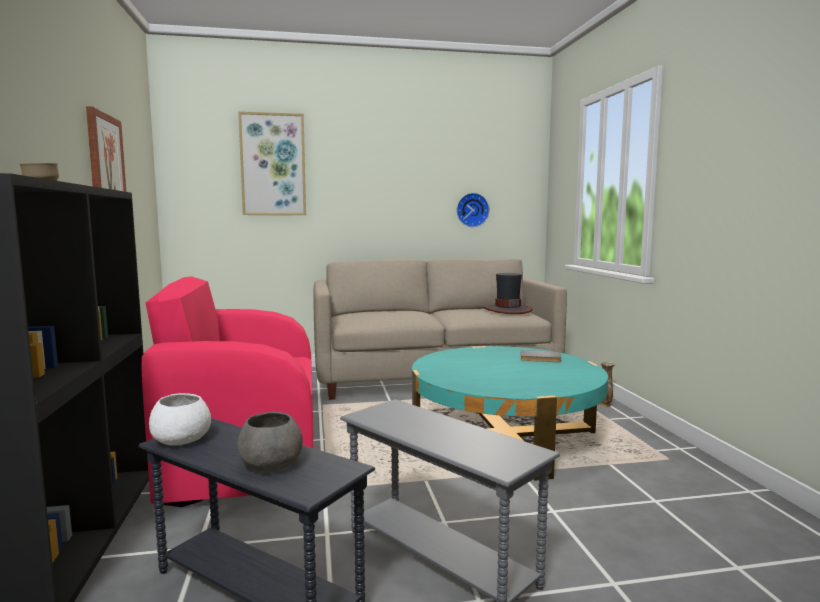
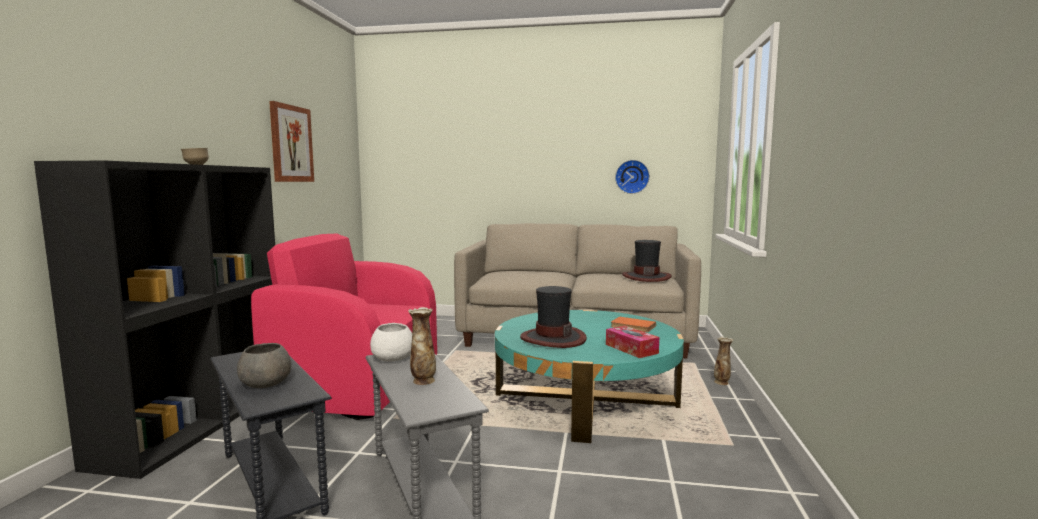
camera: 20 degrees right, 0 degrees up
(181, 440) = (237, 358): white bowl -> white bowl (392, 358)
(273, 165) = (448, 138): picture -> none
(450, 434) = (423, 381): none -> vase
(485, 377) = (552, 338): none -> hat
(540, 358) = (632, 326): grey book -> orange book
(570, 379) = (631, 349): none -> tissue box

